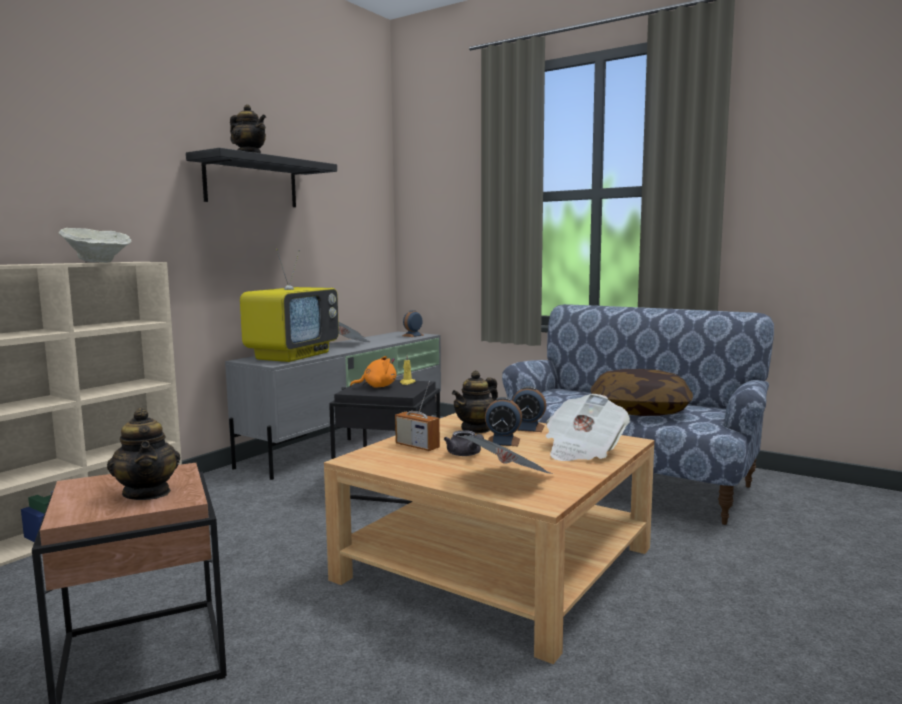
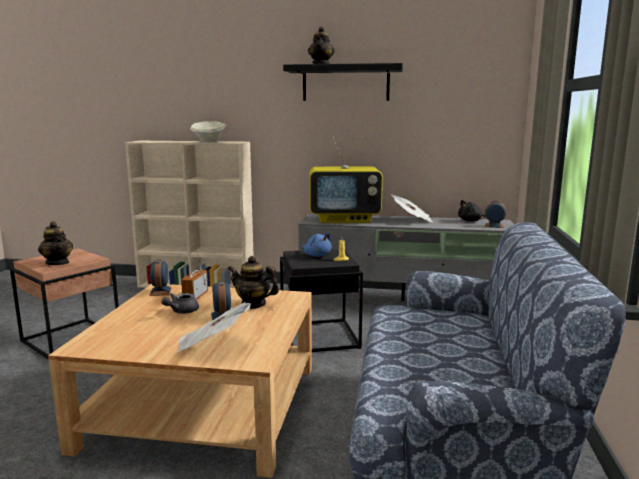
camera: 65 degrees right, 5 degrees up
(147, 493) = (58, 263): teapot -> teapot turned 75 degrees counterclockwise
(377, 387) = (317, 255): orange plush toy -> blue plush toy
(383, 336) = (471, 221): none -> black plush toy
(508, 480) = (123, 332): newspaper -> none
(528, 428) = (271, 319): alarm clock -> alarm clock (160, 291)
(639, 410) = (424, 361): pillow -> none

